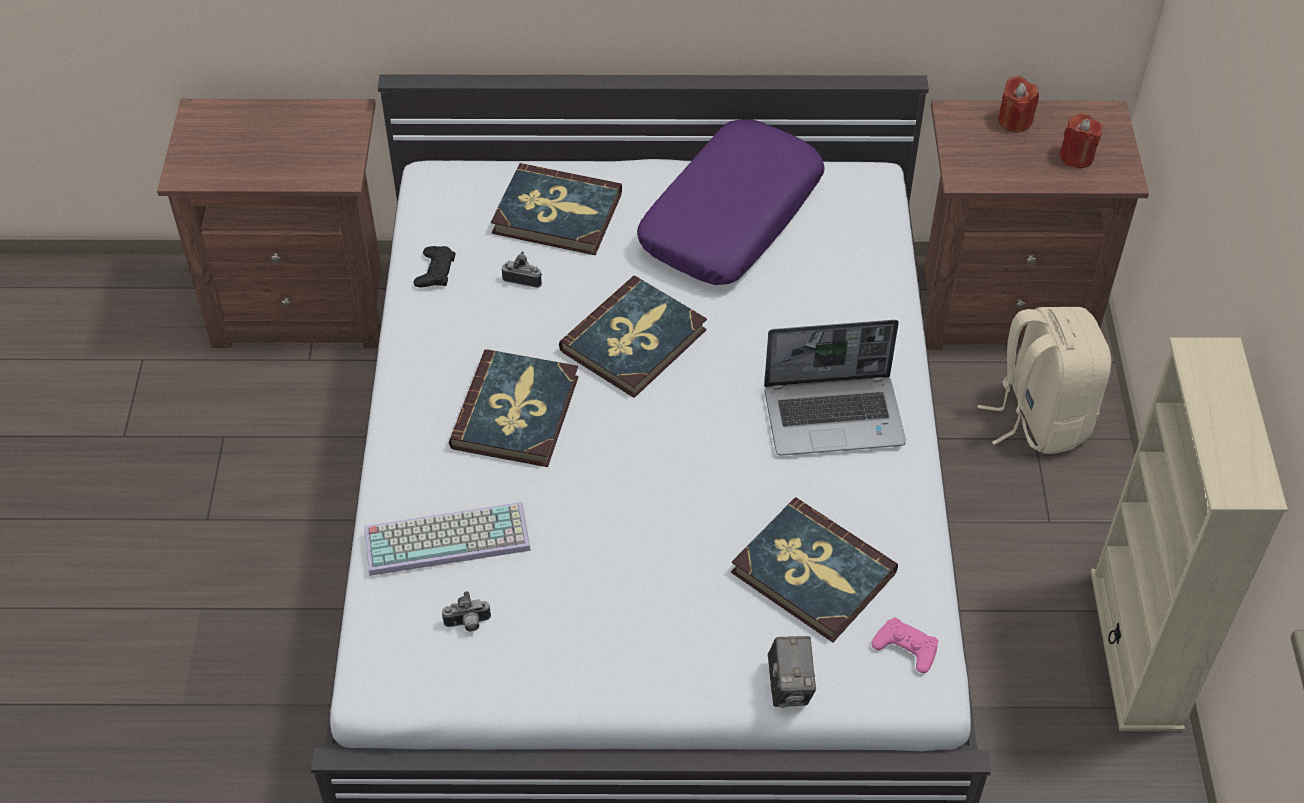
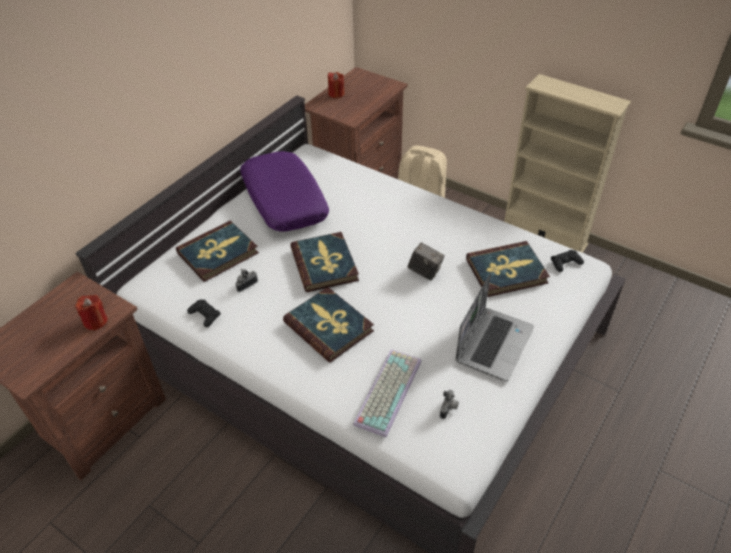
camera: 55 degrees left, 5 degrees down
(789, 687) = (563, 308): camera -> camera (425, 272)
(835, 416) = (426, 224): laptop -> laptop (493, 343)
(905, 648) = (565, 263): pink game controller -> black game controller
(1076, 157) = (371, 89): red candle -> red candle (95, 321)

